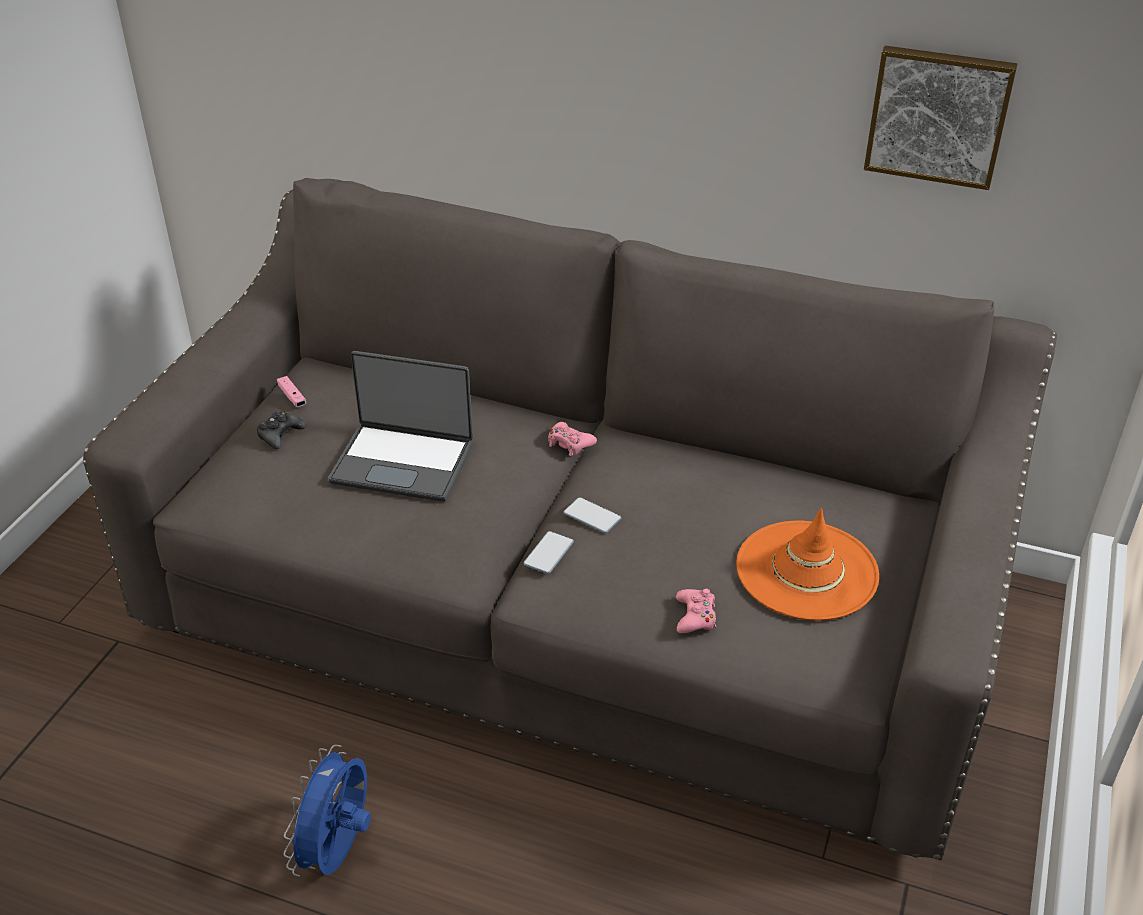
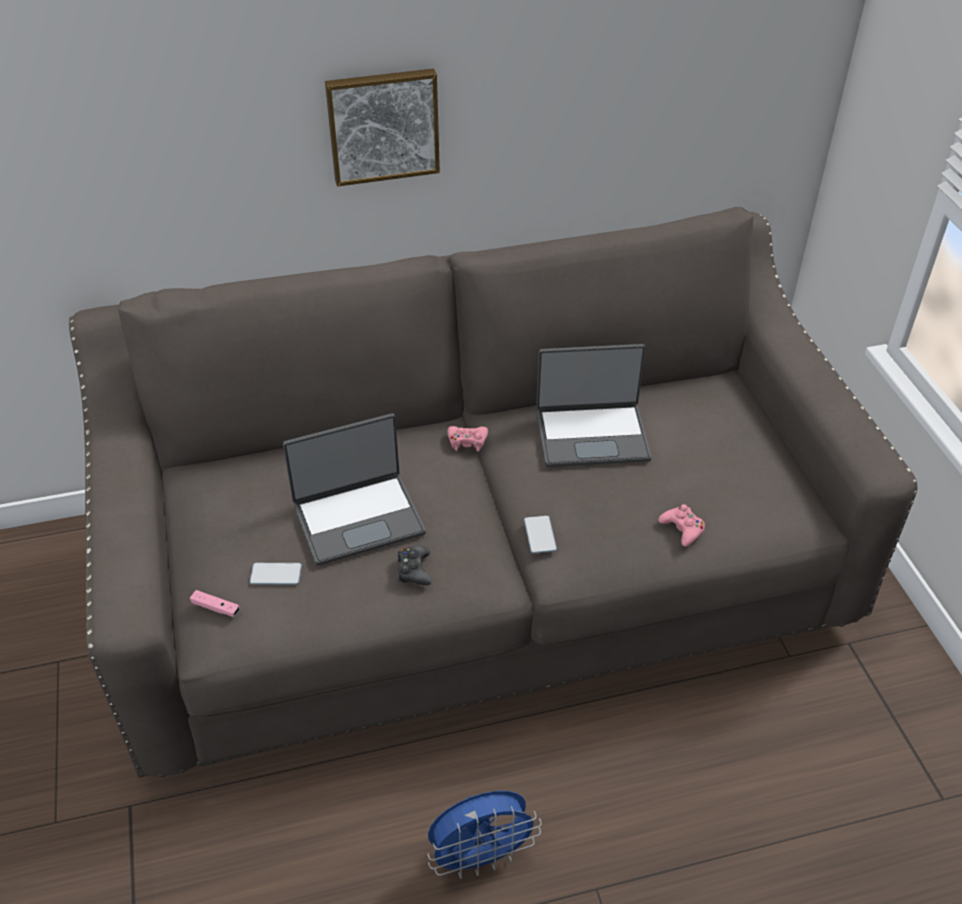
camera: 35 degrees left, 5 degrees up
(280, 435) = (229, 545): black game controller -> black game controller (414, 570)
(292, 396) = (203, 507): pink game controller -> pink game controller (216, 608)
(339, 851) = (481, 857): blue fan -> blue fan turned 90 degrees counterclockwise
(592, 516) = (542, 490): phone -> phone (276, 574)
(695, 490) = (592, 435): none -> laptop
(806, 570) = (718, 458): orange hat -> none
(938, 115) = (663, 76): picture -> picture (383, 125)

